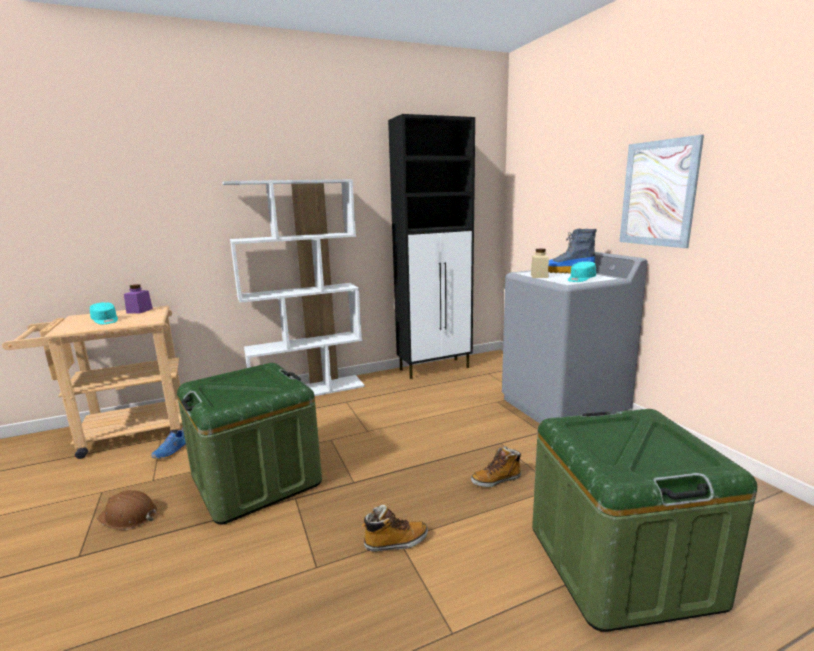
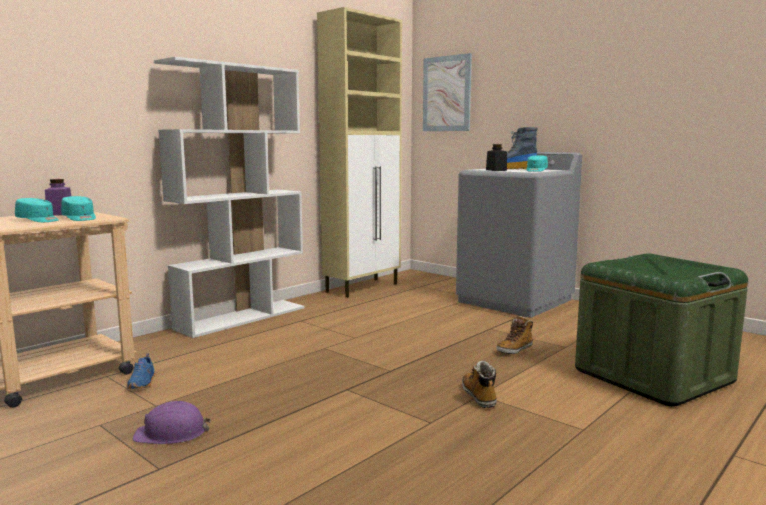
camera: 25 degrees left, 5 degrees down
(128, 516) = (171, 433): brown hard hat -> purple hard hat
(133, 320) = (80, 218): none -> turquoise cap
(256, 479) = (284, 385): green storage box -> none
(396, 542) = (479, 396): boot -> boot turned 60 degrees counterclockwise
(435, 368) = (363, 288): black cabinet -> beige cabinet
(539, 276) = (496, 170): beige jar -> black jar
(658, 193) = (587, 96): picture -> picture (446, 94)

